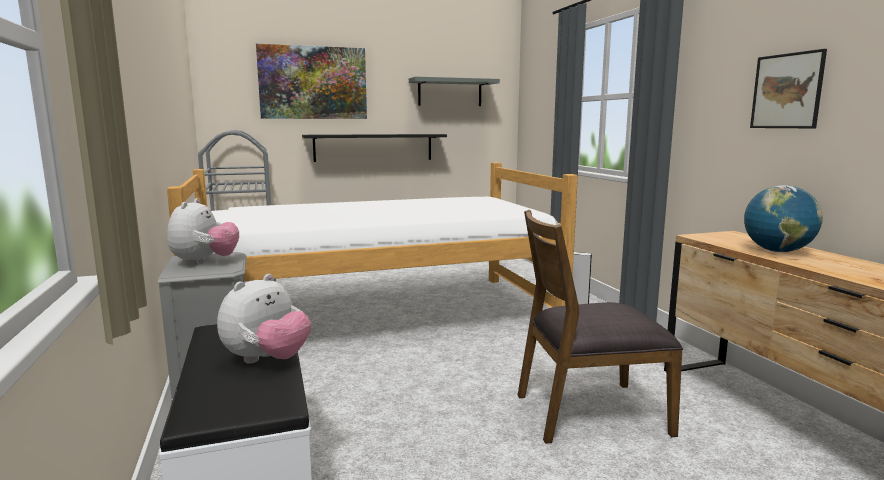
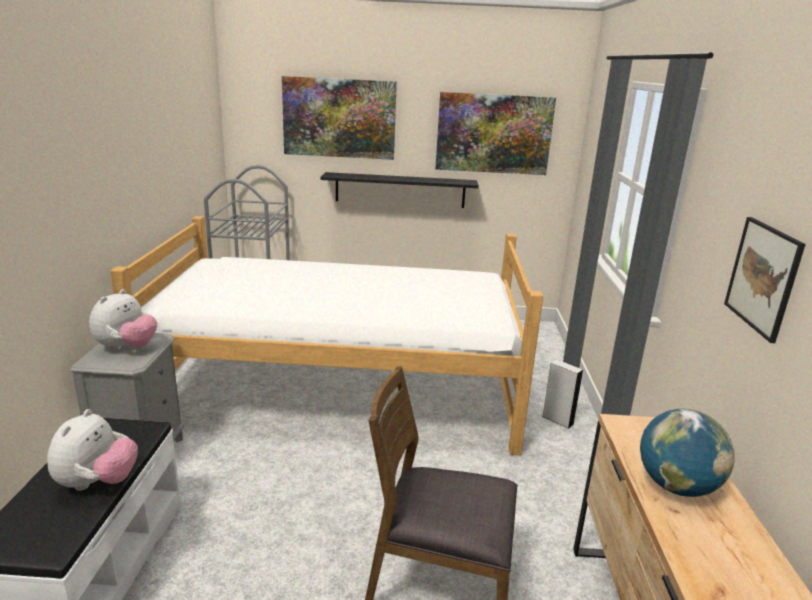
camera: 20 degrees right, 10 degrees up
(267, 360) = (97, 483): plush toy -> plush toy turned 45 degrees counterclockwise
(450, 92) = (493, 134): grey shelf -> picture

